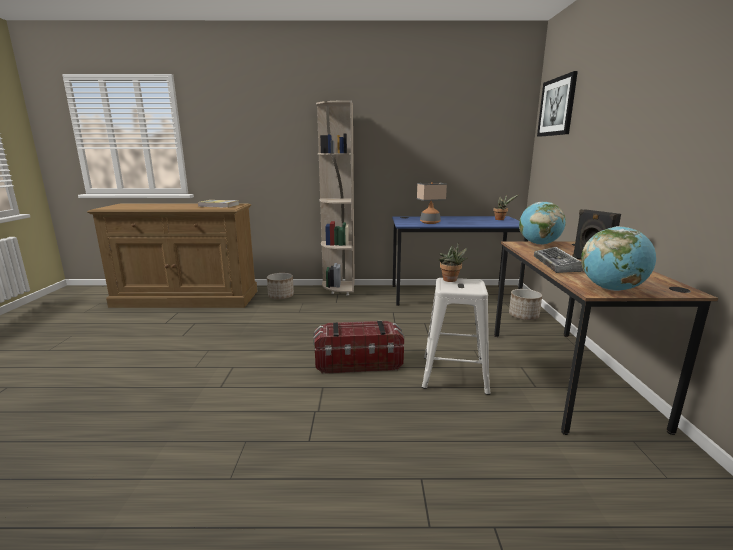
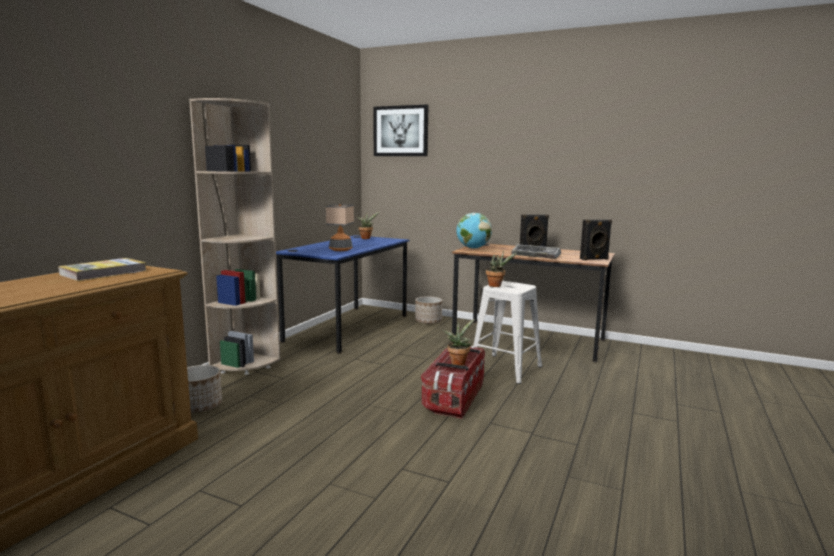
camera: 65 degrees left, 5 degrees down
(354, 331) = (458, 362): none -> potted plant
(611, 289) = (594, 259): globe -> black speaker

